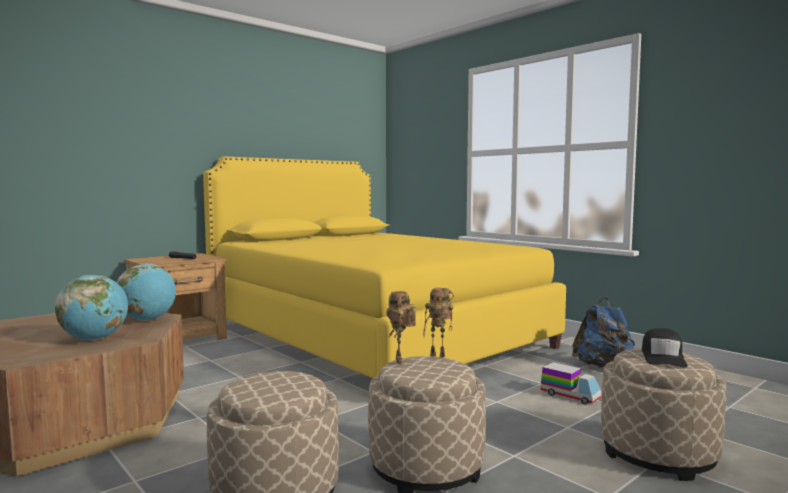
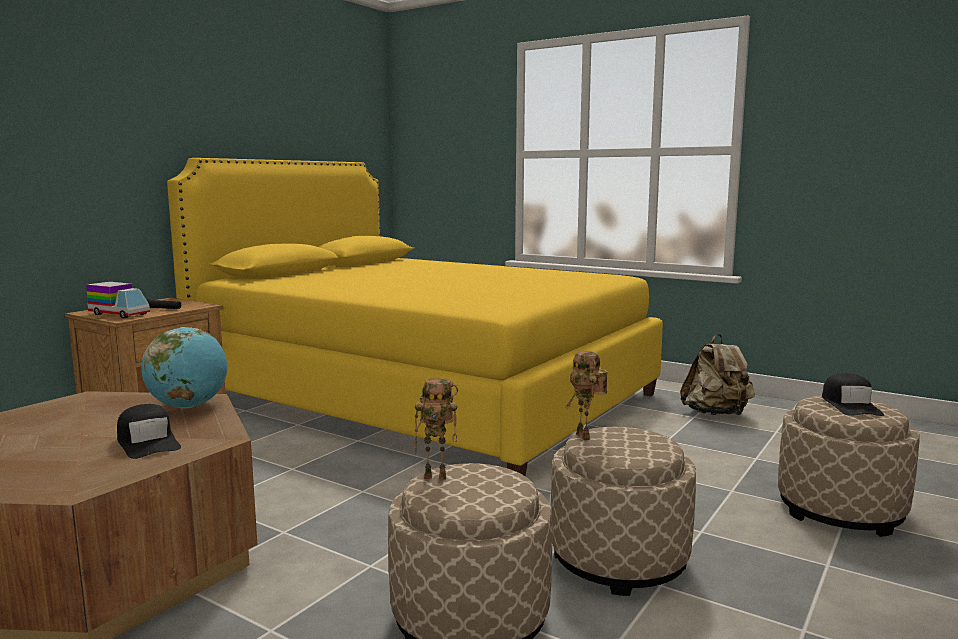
camera: 15 degrees left, 5 degrees up
(94, 339) = (148, 442): globe -> black cap
(439, 355) = (619, 424): toy robot -> toy robot (437, 476)
(570, 396) = (707, 453): toy truck -> toy truck (119, 314)
(603, 367) = (716, 414): blue backpack -> beige backpack

